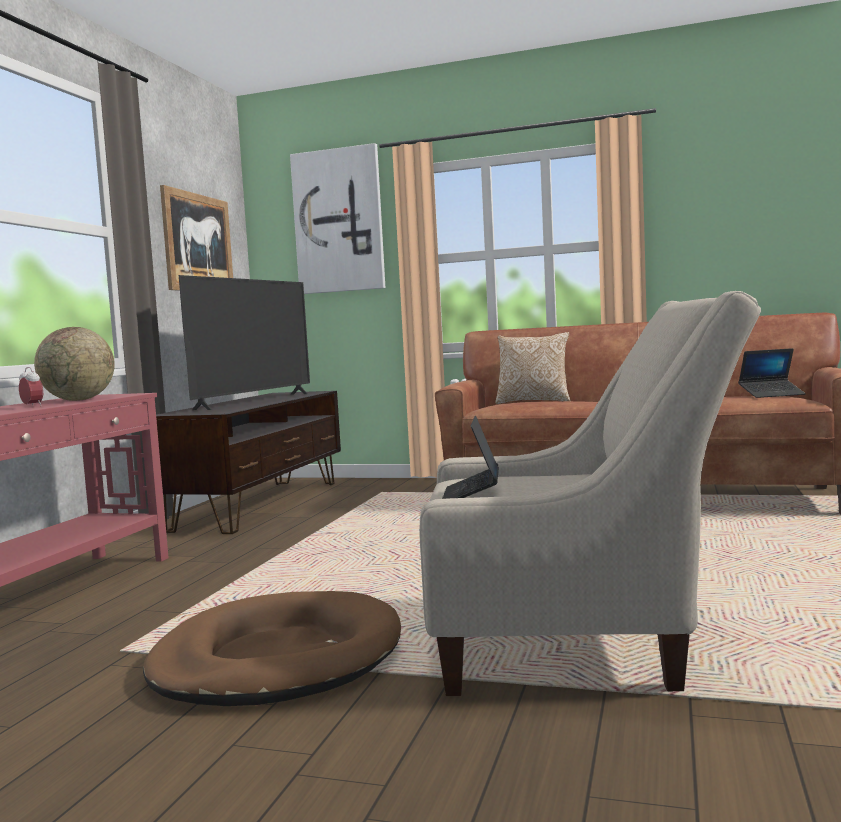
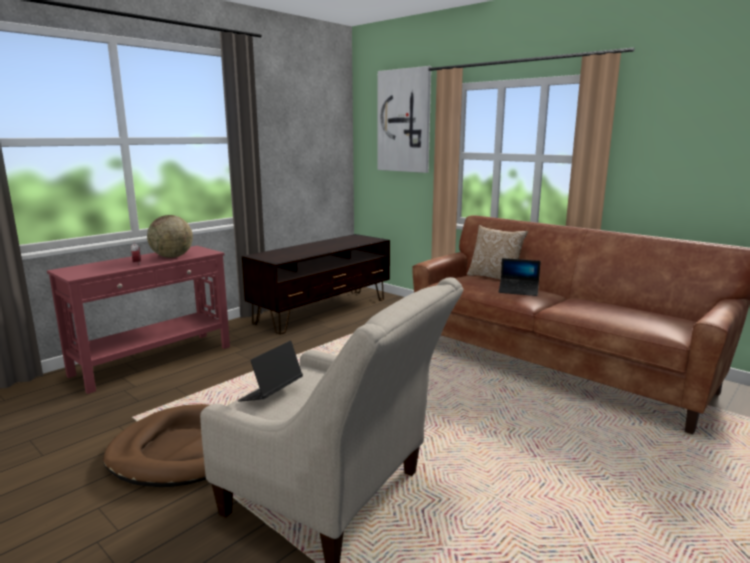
camera: 25 degrees right, 10 degrees up
(198, 243) = (306, 137): picture -> none
(254, 401) = (321, 247): television -> none
(771, 395) = (656, 319): laptop -> laptop (518, 291)

